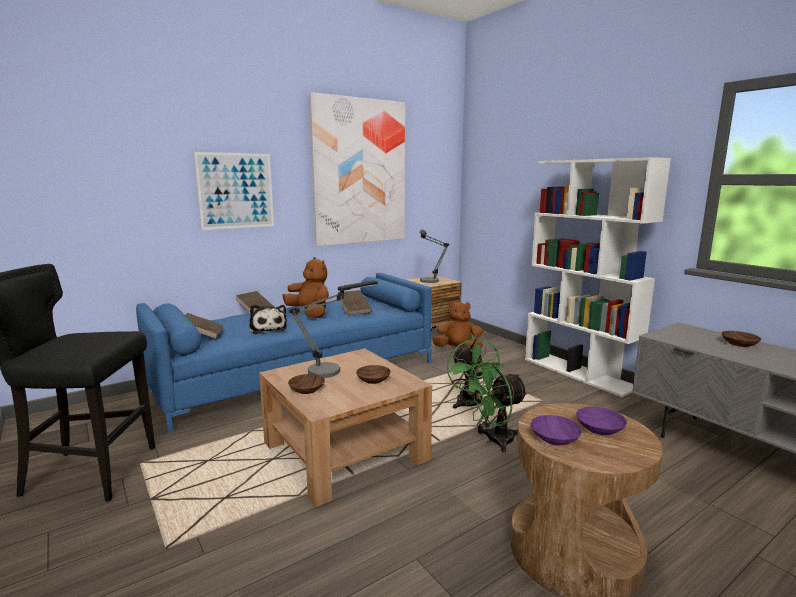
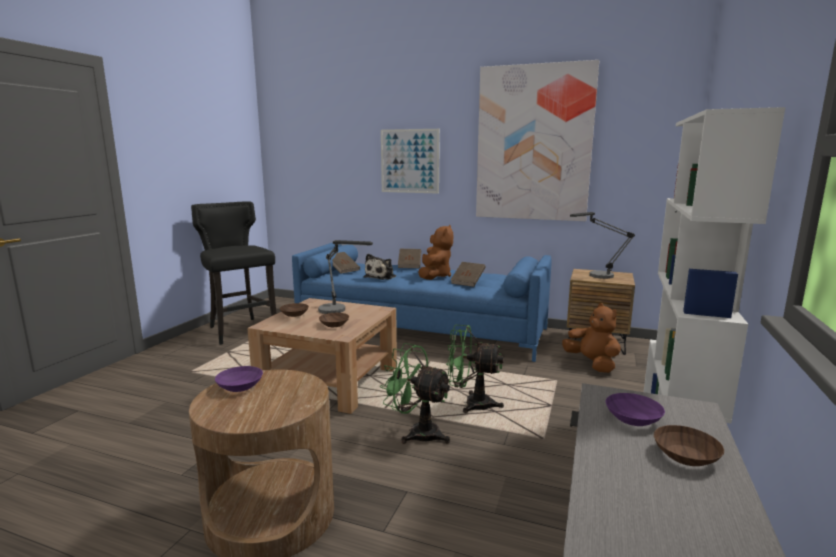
camera: 55 degrees right, 0 degrees up
(470, 406) = (471, 404): green fan -> green fan turned 60 degrees clockwise
(600, 428) = (274, 401): purple bowl -> purple bowl (634, 419)

